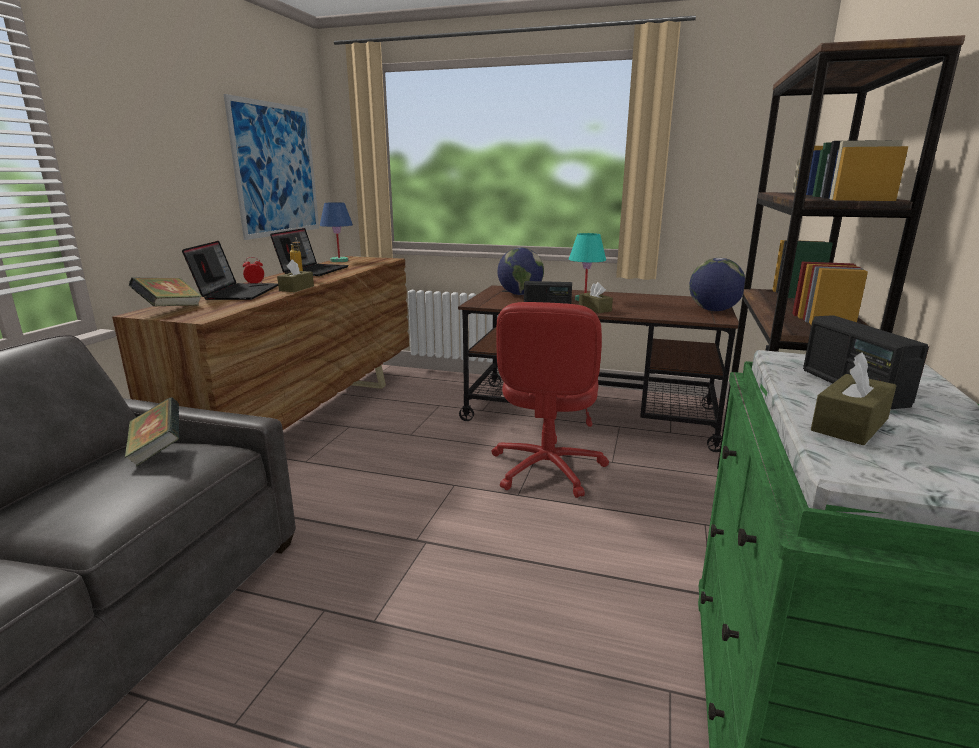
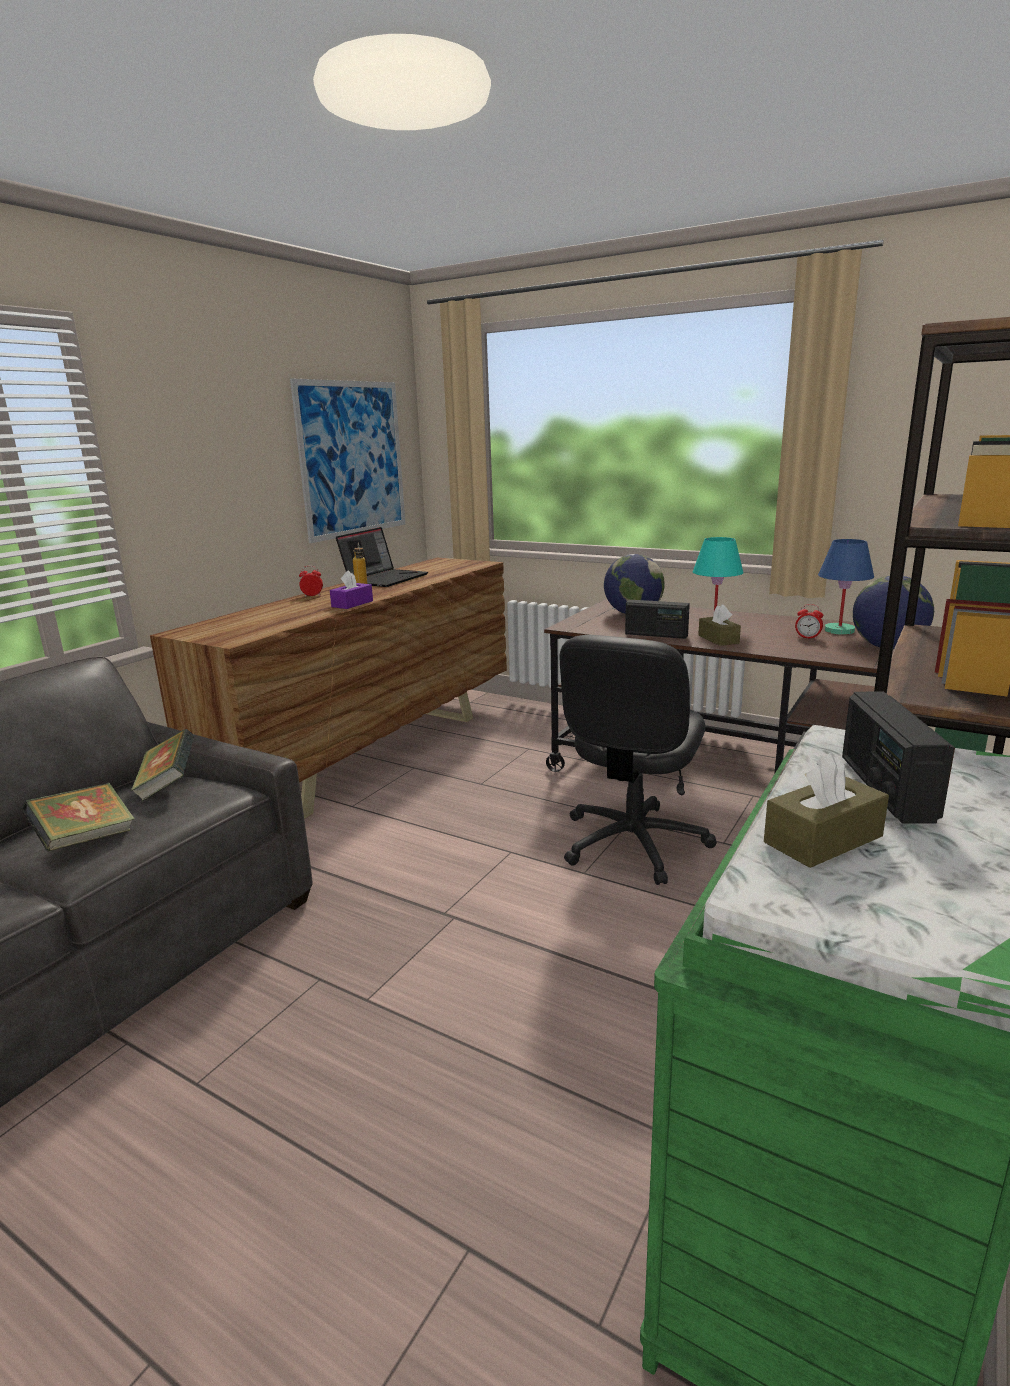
camera: 15 degrees right, 0 degrees up
(170, 309) = (208, 627): book -> book (86, 839)
(237, 292) = (286, 608): laptop -> none
(296, 288) = (352, 604): brown tissue box -> purple tissue box
(339, 261) = (423, 564): blue table lamp -> blue table lamp (838, 630)
(546, 468) = (633, 842): red office chair -> black office chair
(656, 306) = (807, 637): none -> alarm clock

